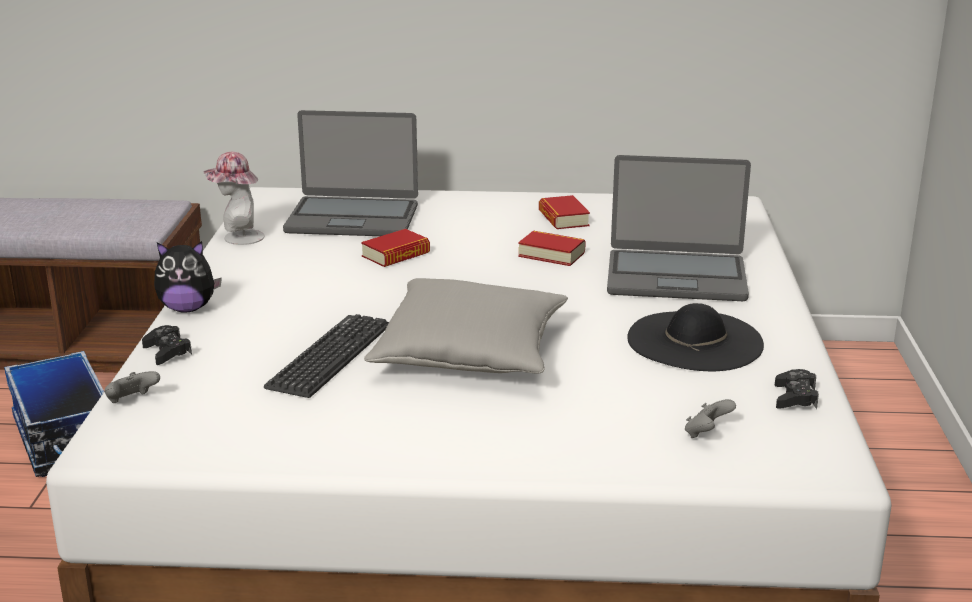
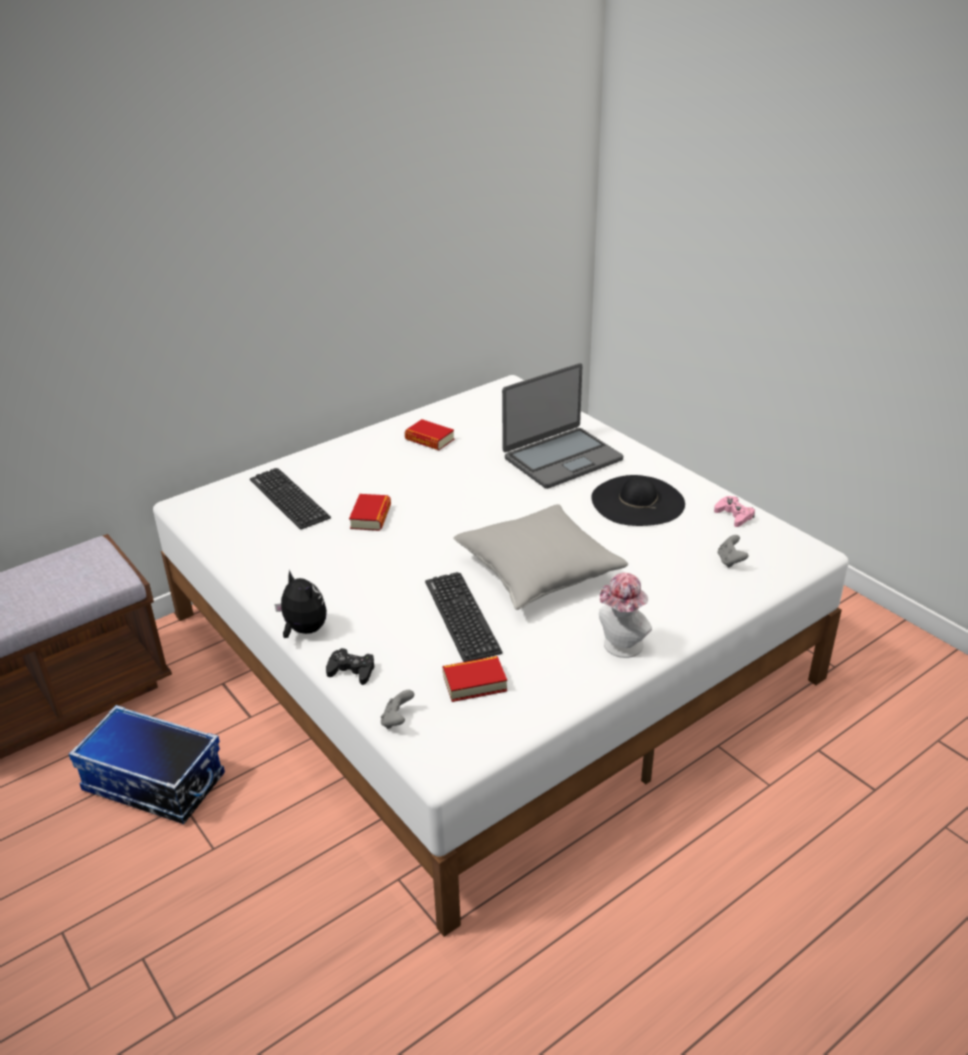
camera: 40 degrees left, 10 degrees up
(188, 308) = (303, 630): plush toy -> plush toy turned 90 degrees counterclockwise
(238, 238) = (233, 553): hat -> hat (620, 647)
(353, 218) = (289, 499): laptop -> keyboard
(551, 254) = (467, 472): book -> book (474, 683)
(795, 397) = (734, 515): black game controller -> pink game controller

